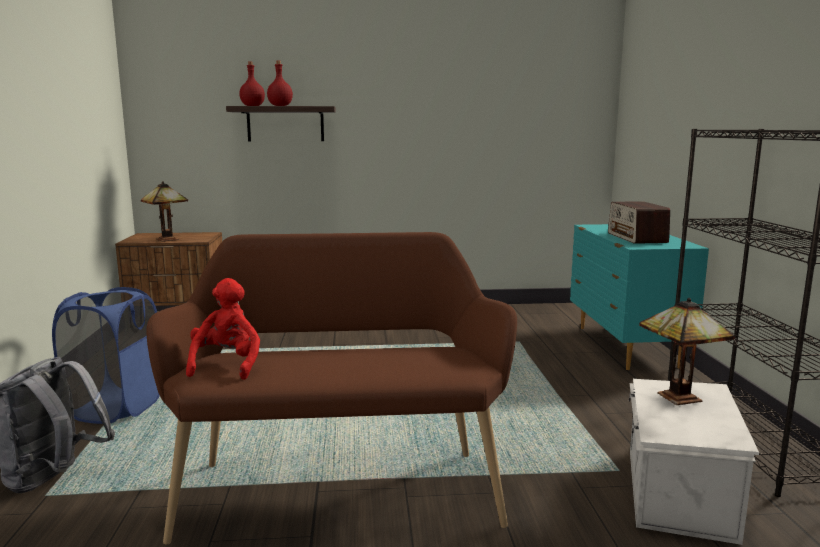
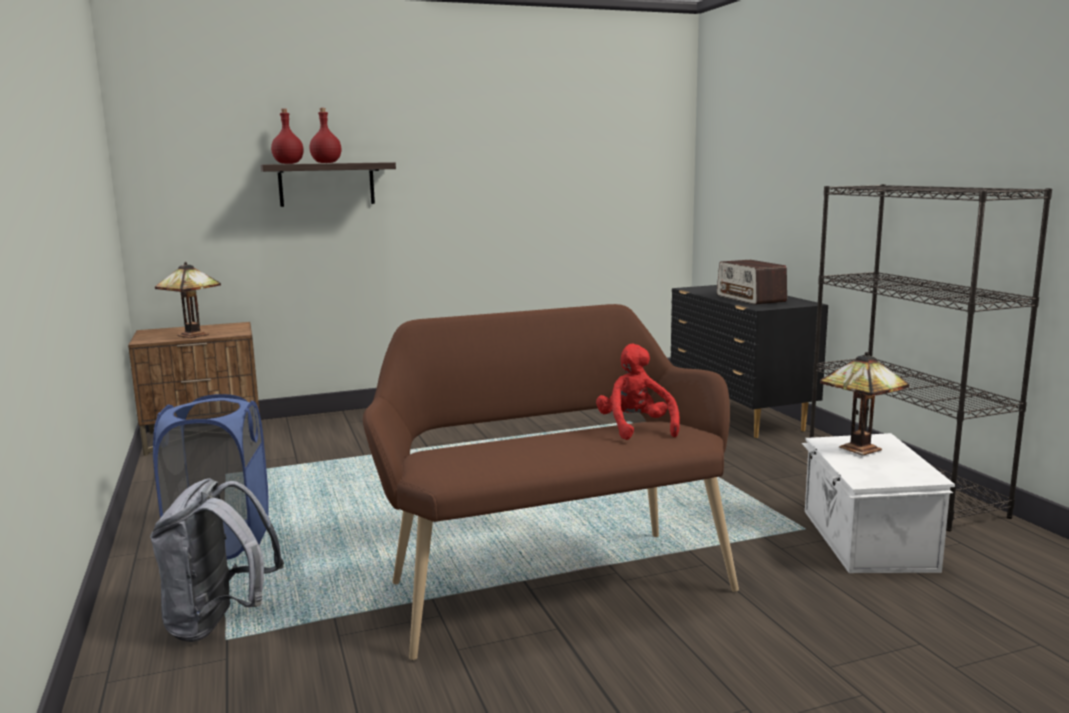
camera: 15 degrees left, 0 degrees up
(227, 365) = (451, 460): red plush toy -> red plush toy (635, 428)
(625, 347) = (740, 416): turquoise dresser -> black dresser

